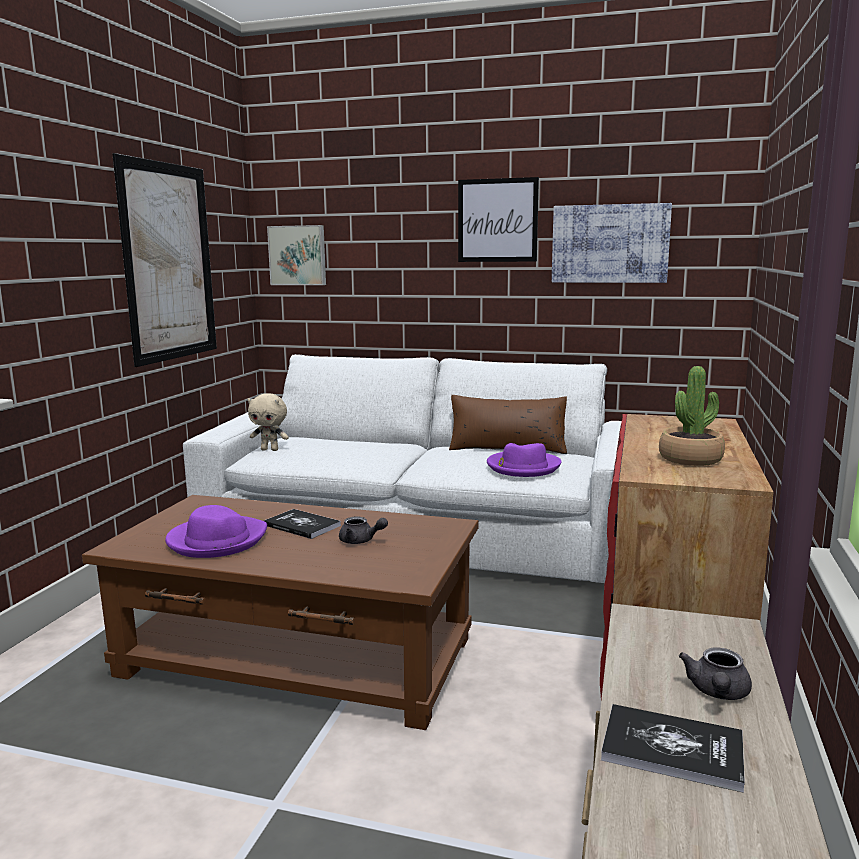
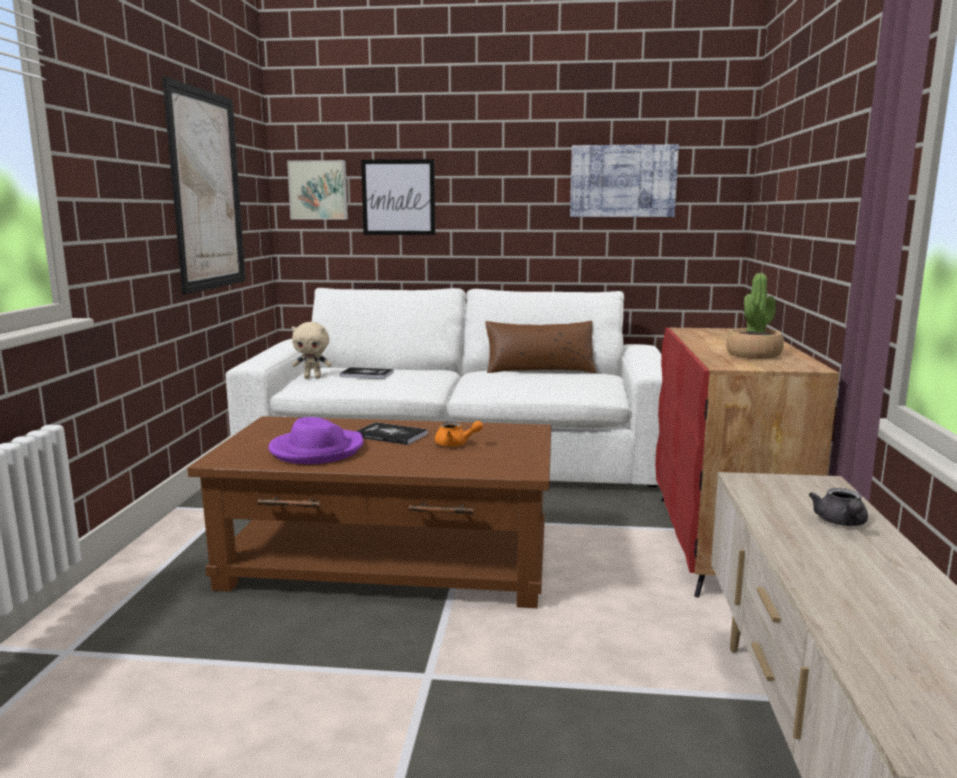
camera: 10 degrees left, 0 degrees up
(361, 541) = (455, 444): grey teapot -> orange teapot
(497, 220) = (518, 158): picture -> picture (398, 197)
(522, 467) = (565, 383): purple hat -> none
(672, 748) = (831, 559): book -> book (366, 374)

